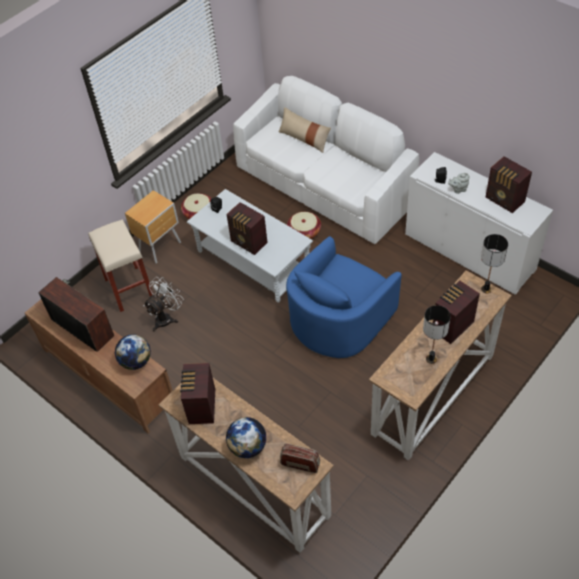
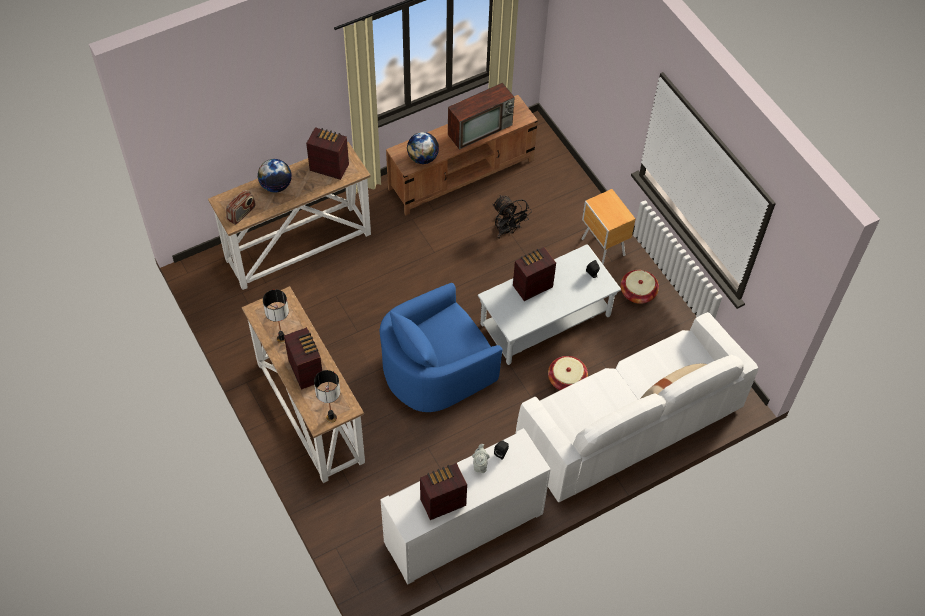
camera: 105 degrees right, 5 degrees up
(128, 288) = (559, 210): beige stool -> none
(166, 317) = (507, 231): white fan -> black fan
(339, 319) = (435, 369): blue armchair -> blue armchair turned 90 degrees counterclockwise

